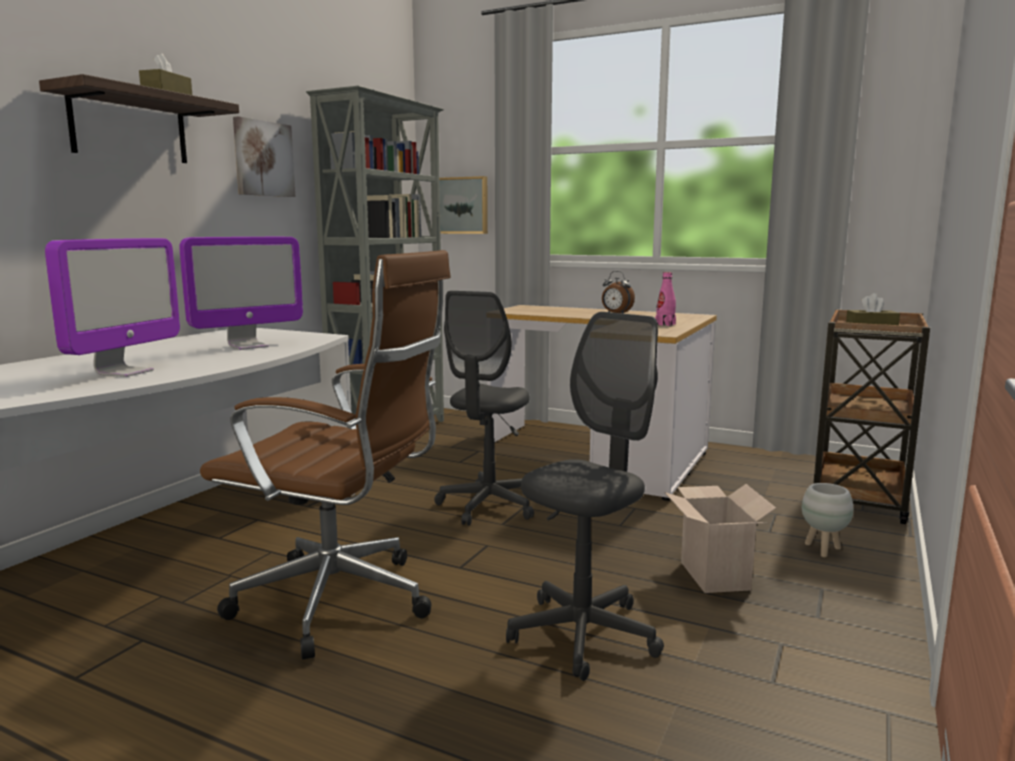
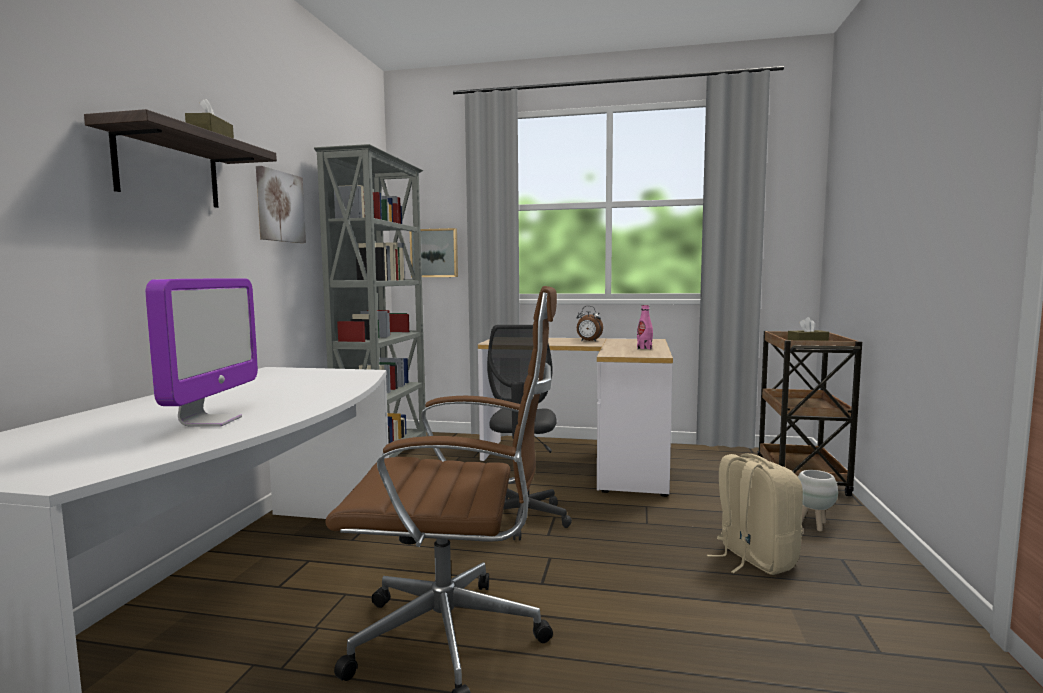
camera: 15 degrees left, 5 degrees down
(248, 346) = (305, 386): monitor -> none
(583, 635) = (699, 634): grey office chair -> none
(711, 575) = (753, 559): cardboard box -> beige backpack

